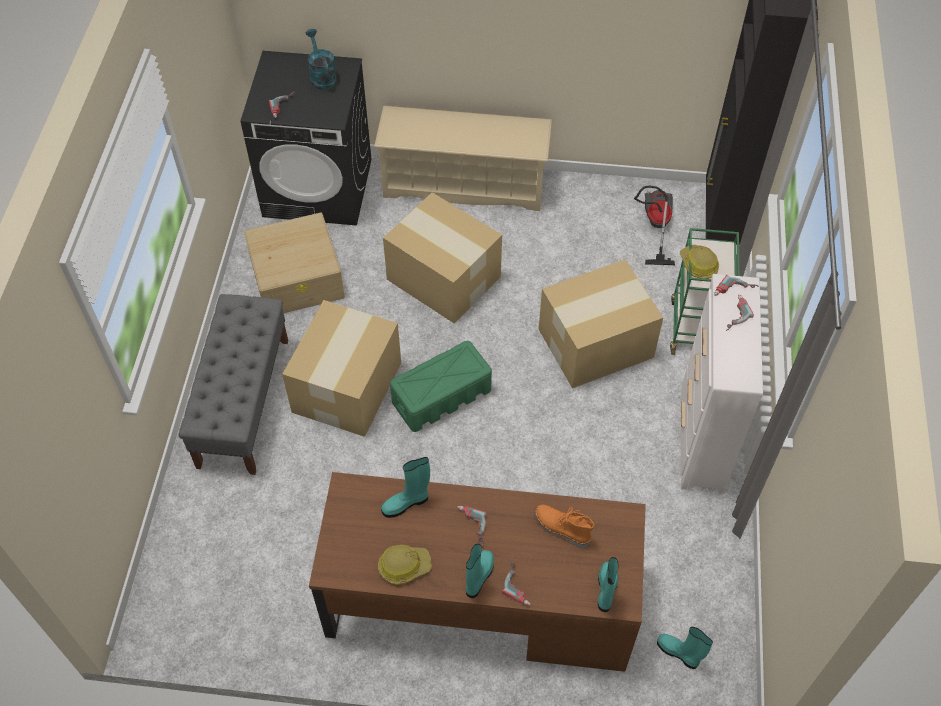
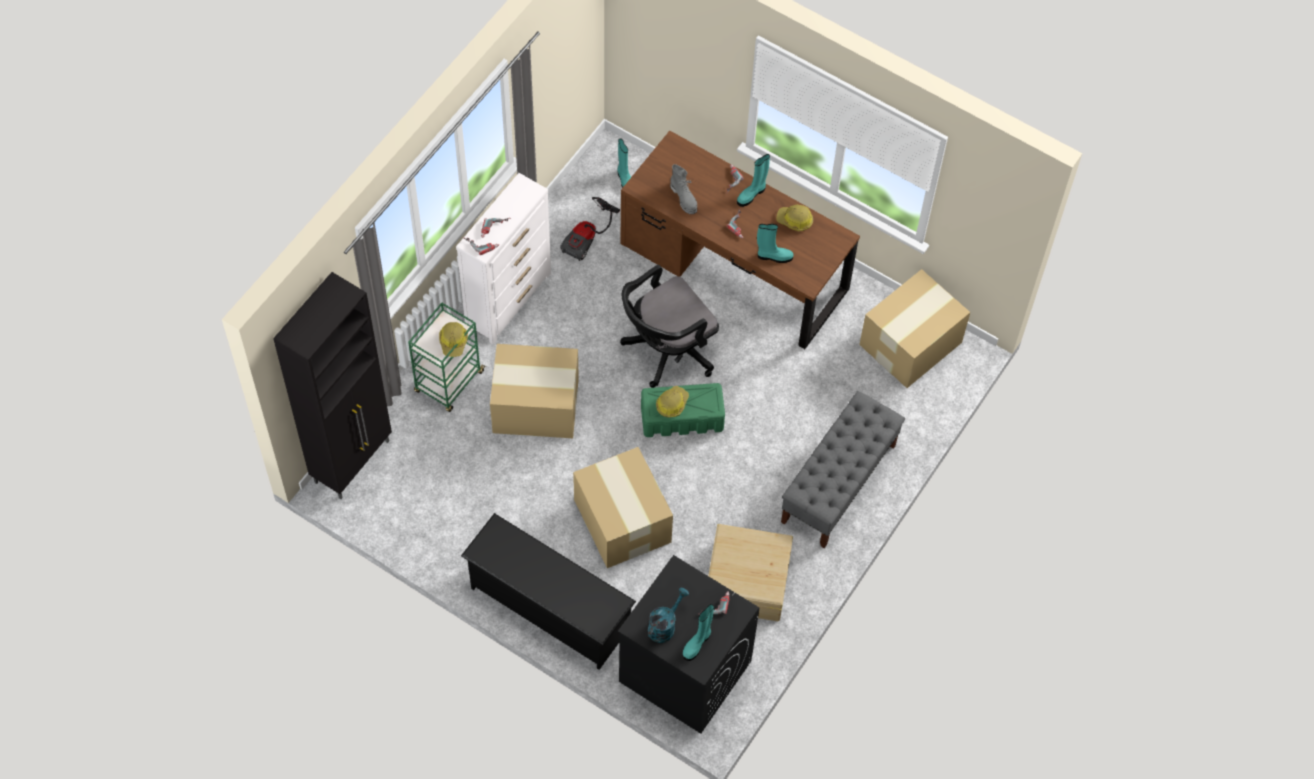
camera: 155 degrees left, 5 degrees up
(321, 76) = (664, 625): turquoise watering can -> turquoise watering can turned 150 degrees counterclockwise
(345, 388) = (753, 459): cardboard box -> cardboard box (912, 343)
(451, 367) = (672, 404): none -> hard hat
(464, 185) = (549, 609): beige shoe rack -> black shoe rack
(499, 460) = (666, 350): none -> black office chair
(561, 529) = (684, 198): orange boot -> grey boot
(606, 590) = (678, 154): turquoise boot -> turquoise boot (697, 643)
(654, 226) = (411, 486): vacuum cleaner -> vacuum cleaner (588, 238)

